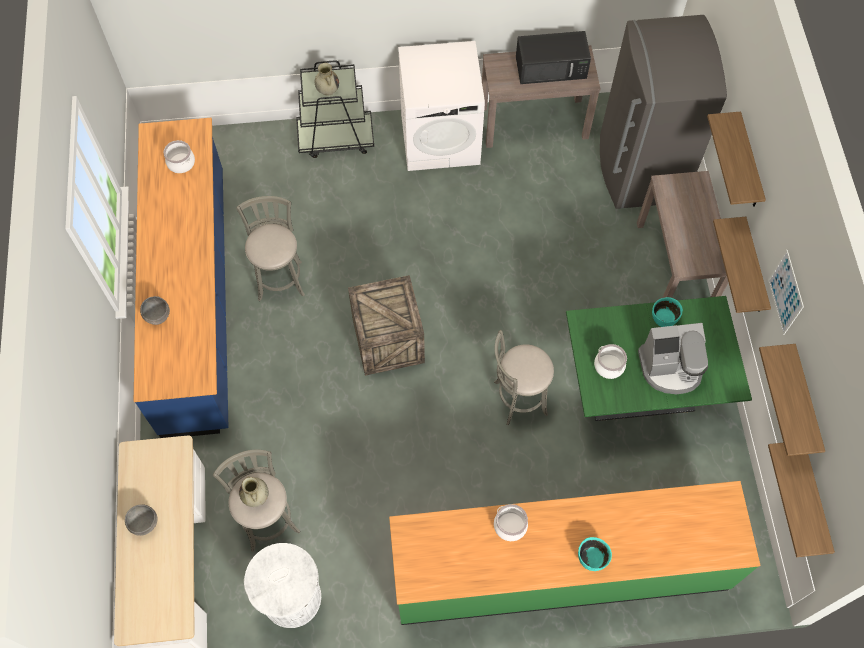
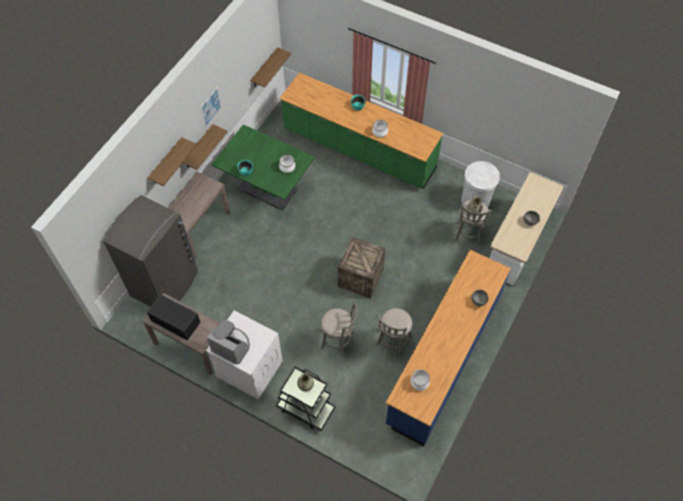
camera: 145 degrees left, 5 degrees down
(517, 399) = (322, 217): grey stool -> grey stool (339, 342)
(670, 368) = (263, 152): coffee machine -> coffee machine (231, 346)
(804, 402) = (241, 81): shelf -> none

